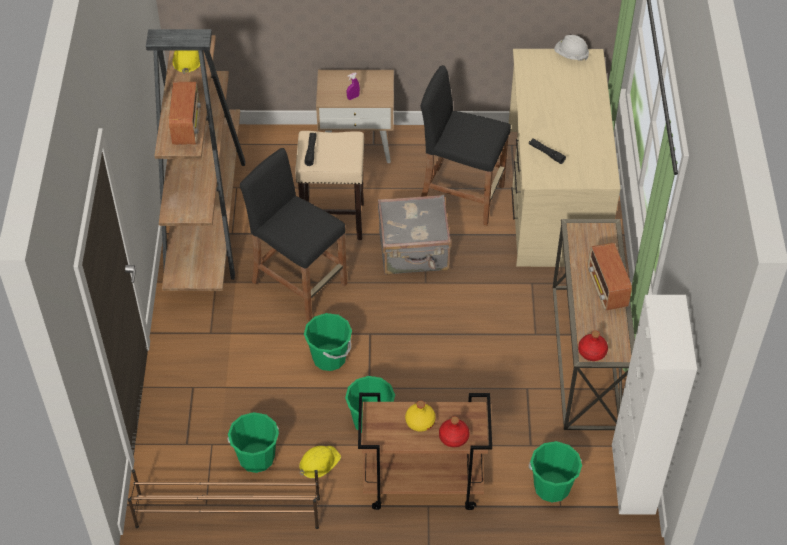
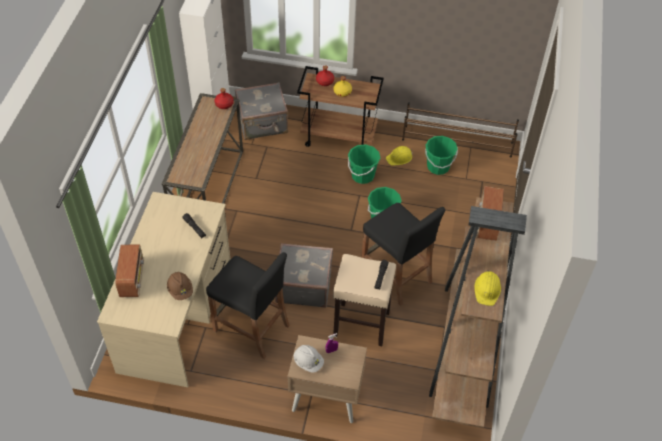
camera: 170 degrees left, 0 degrees up
(530, 88) = (180, 290): none -> brown hard hat
(552, 487) = (263, 124): green bucket -> grey suitcase
(570, 55) = (129, 319): white hard hat -> white hard hat (308, 362)
(607, 289) = (196, 138): radio -> radio (132, 279)

